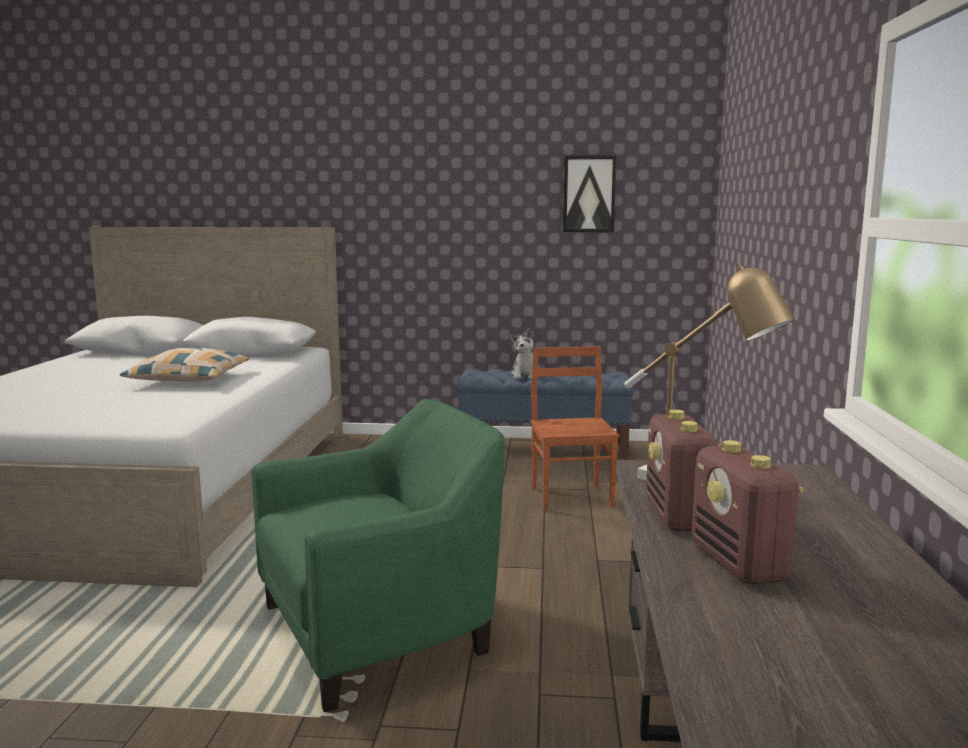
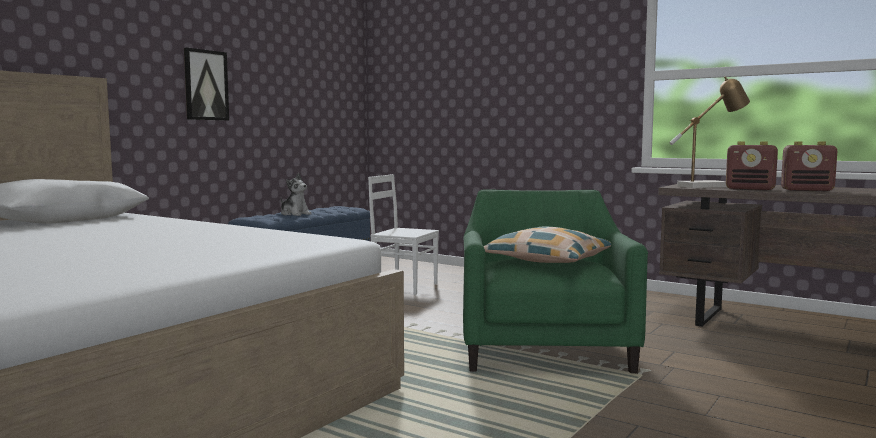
camera: 60 degrees left, 5 degrees down
(189, 379) = (149, 231): pillow -> pillow (548, 261)
(572, 496) = (405, 286): brown chair -> white chair
(589, 194) = (301, 67): picture -> picture (205, 85)

